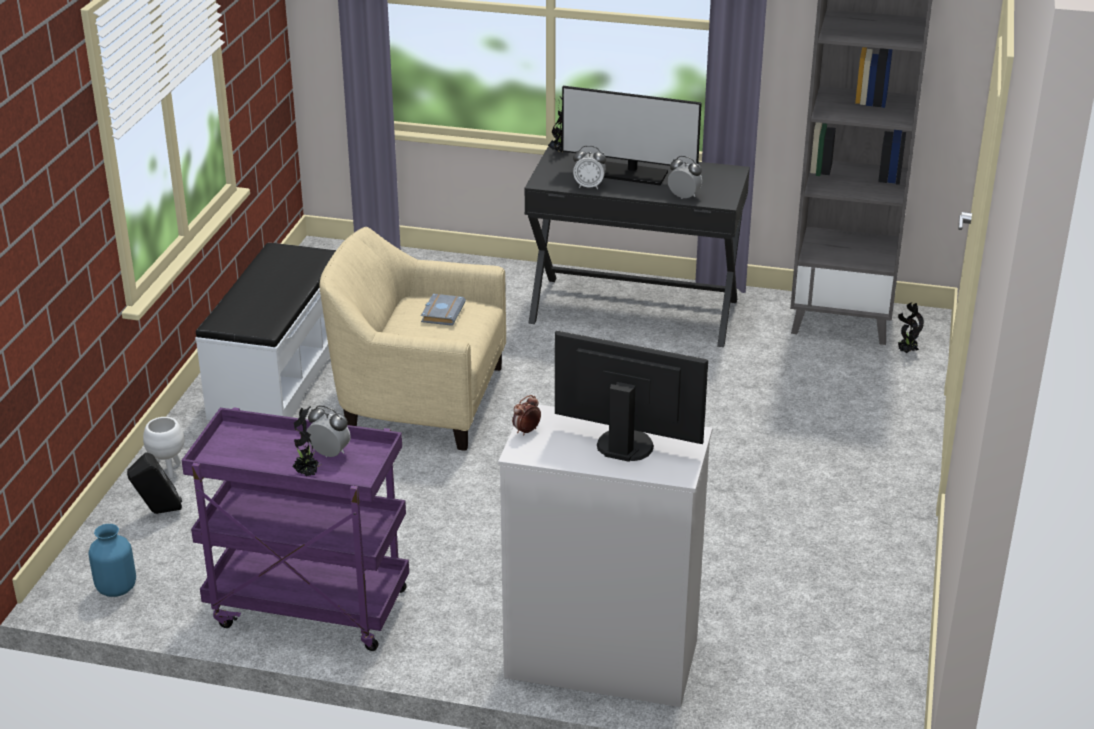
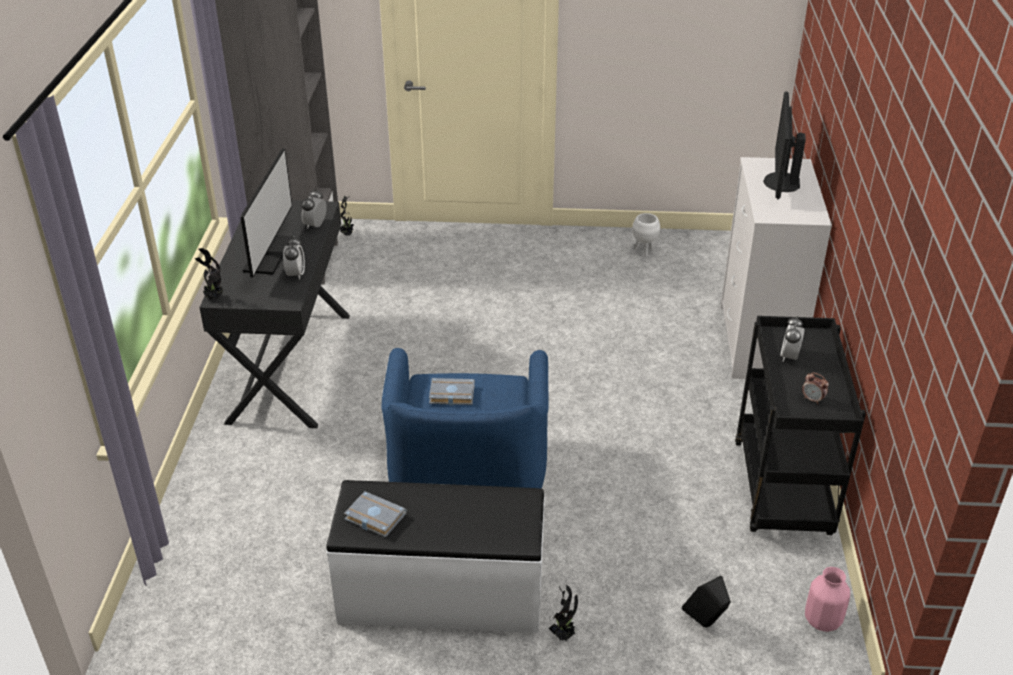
camera: 100 degrees left, 5 degrees up
(116, 588) = (822, 621): blue vase -> pink vase
(168, 470) = (637, 638): white planter -> white planter (644, 251)
(284, 260) = (373, 517): none -> grey book
(306, 608) = (784, 491): purple cart -> black cart
(307, 474) = (822, 362): potted plant -> potted plant (564, 635)
(418, 400) = (467, 479): beige armchair -> blue armchair
(526, 431) = (790, 218): alarm clock -> alarm clock (812, 399)

